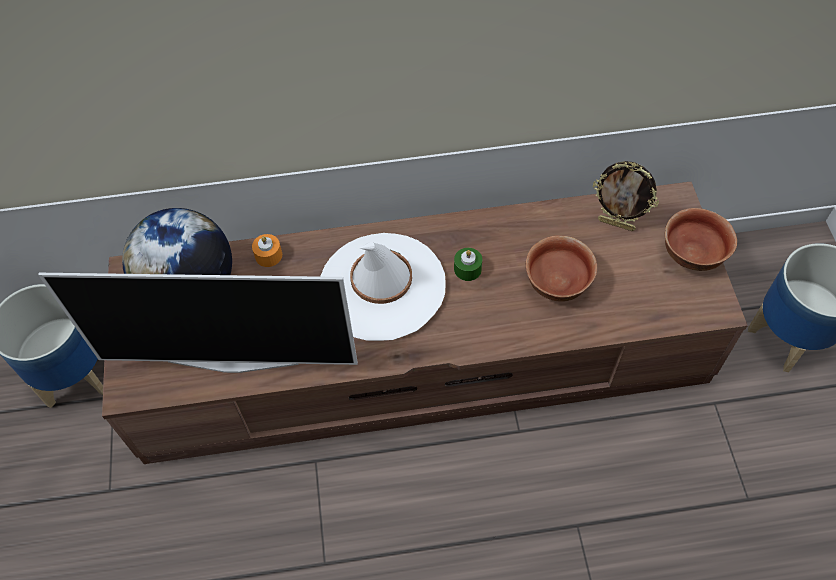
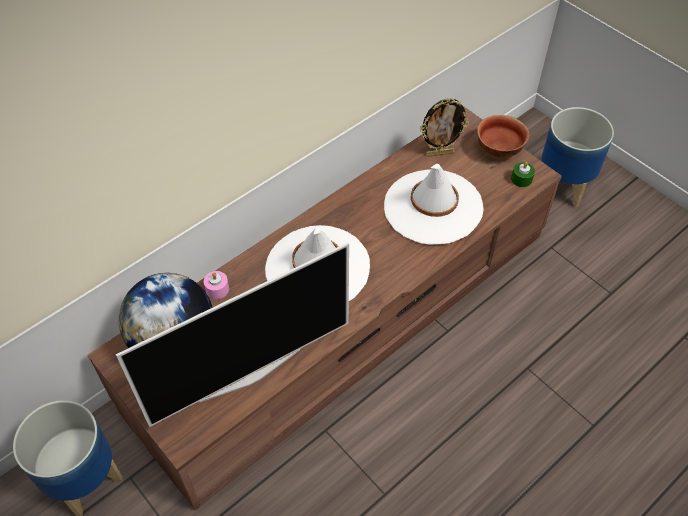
camera: 35 degrees left, 5 degrees down
(268, 255) = (217, 289): orange candle -> pink candle
(467, 269) = (367, 227): green candle -> green candle (521, 179)
(558, 283) = (432, 207): bowl -> white hat

